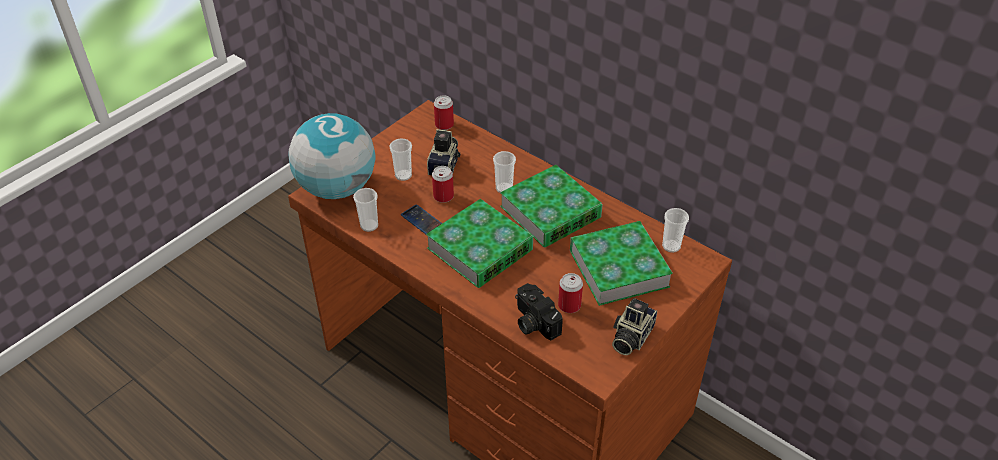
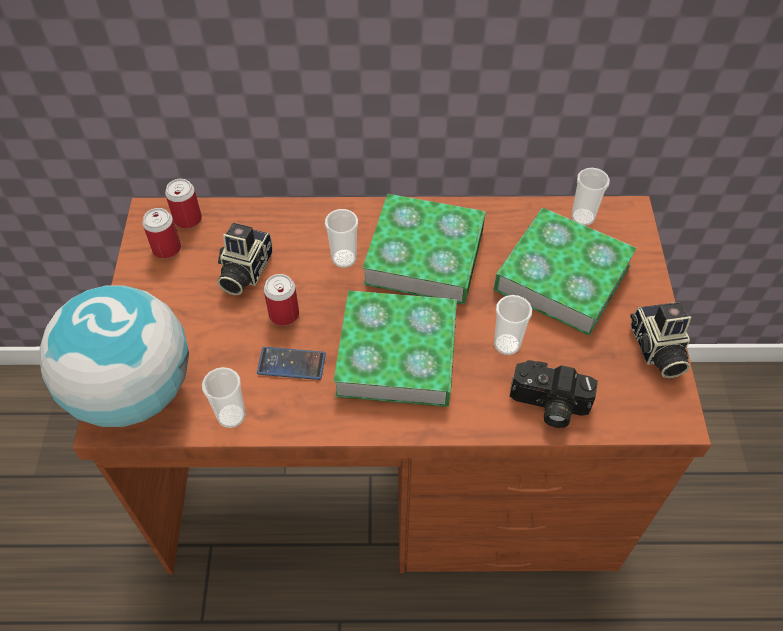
camera: 40 degrees left, 10 degrees up
(403, 175) = (205, 318): cup -> cup (507, 344)
(445, 165) = (244, 271): camera -> camera turned 135 degrees counterclockwise
(569, 305) = (561, 357): can -> can (166, 248)

